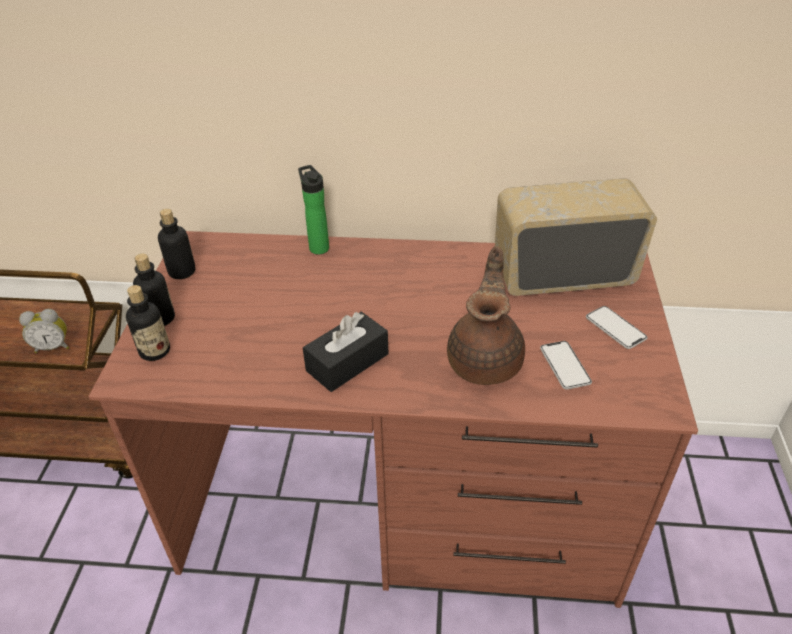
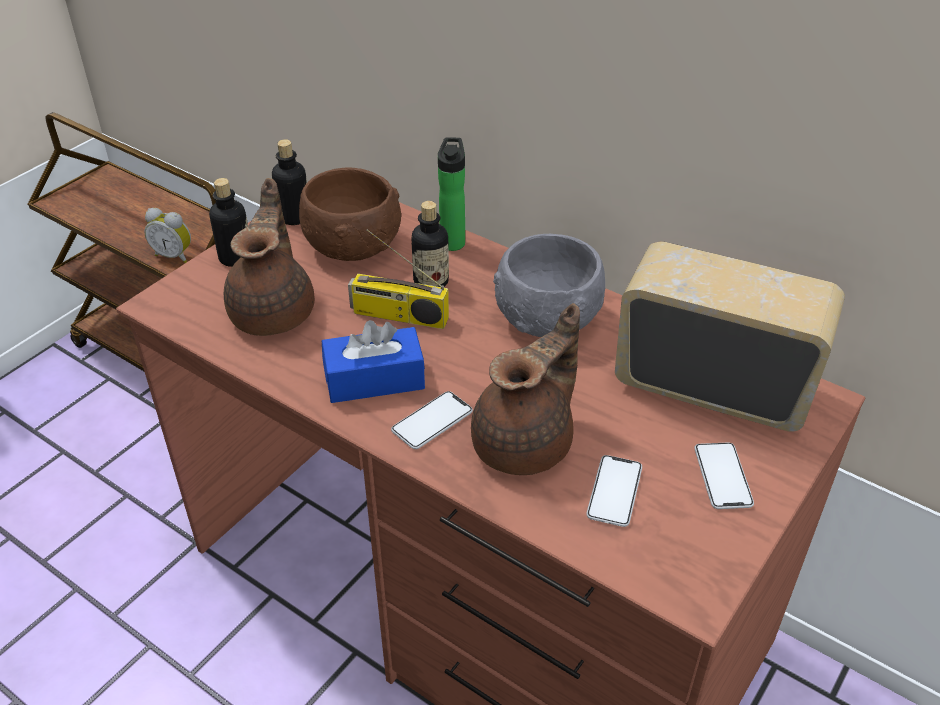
camera: 30 degrees right, 0 degrees up
(155, 351) = (204, 288): bottle -> bottle (431, 281)
(228, 345) = (275, 311): none -> brown teapot
(246, 275) = (353, 244): none -> brown bowl
(325, 312) = (398, 316): none -> radio
(347, 362) = (374, 379): black tissue box -> blue tissue box
(413, 373) = (432, 421): none -> phone
(428, 273) = (549, 318): none -> grey bowl

